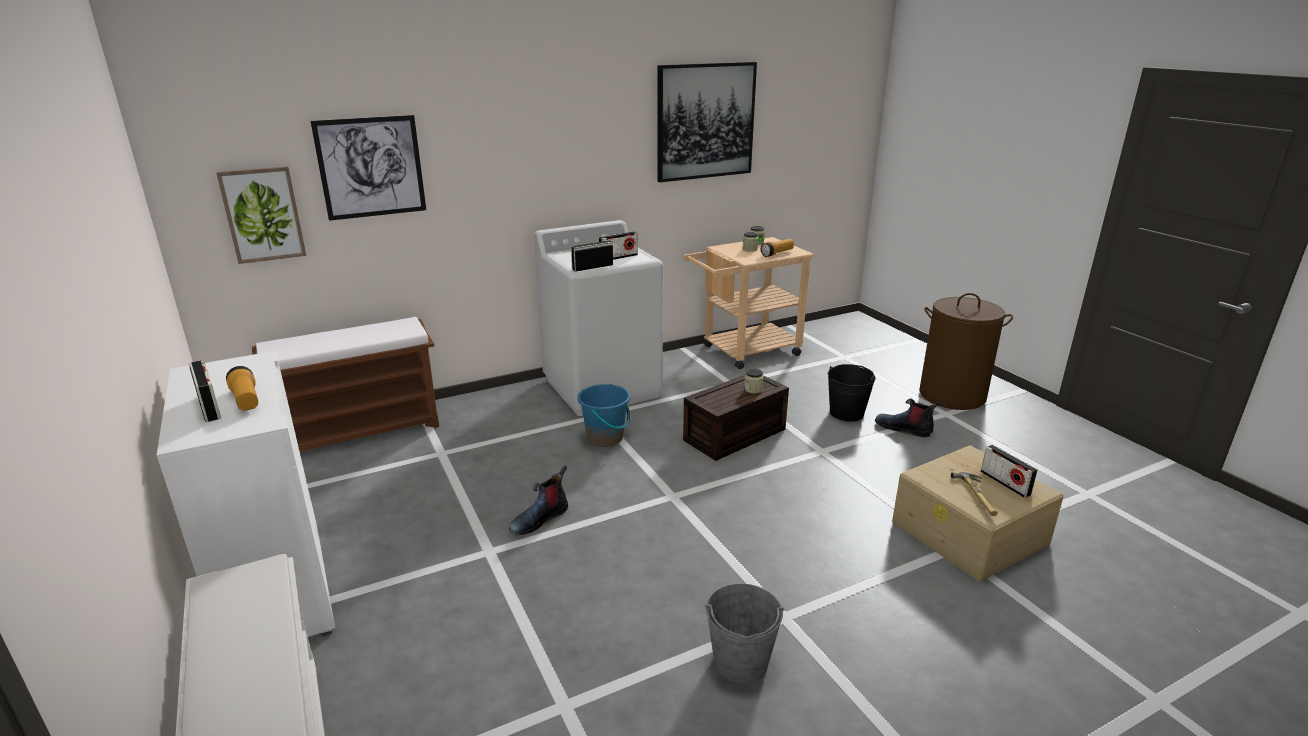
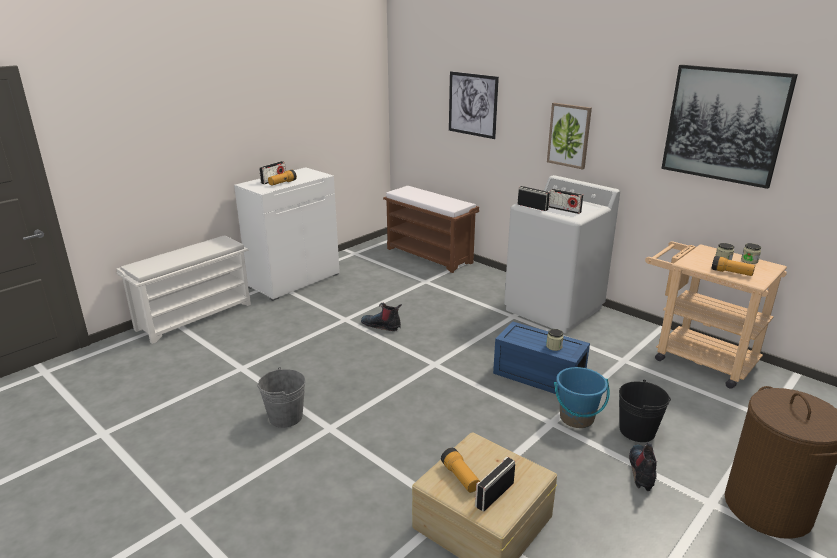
camera: 70 degrees right, 0 degrees up
(263, 214) = (424, 118): picture -> picture (569, 135)
(605, 438) = (485, 325): blue bucket -> blue bucket (576, 418)
(734, 436) = (537, 376): brown storage box -> blue storage box
(980, 496) = (460, 477): hammer -> flashlight

